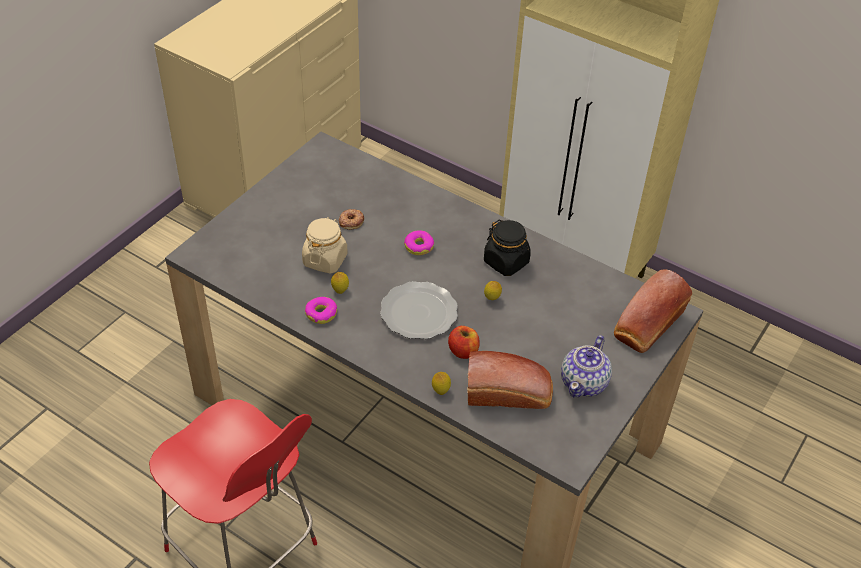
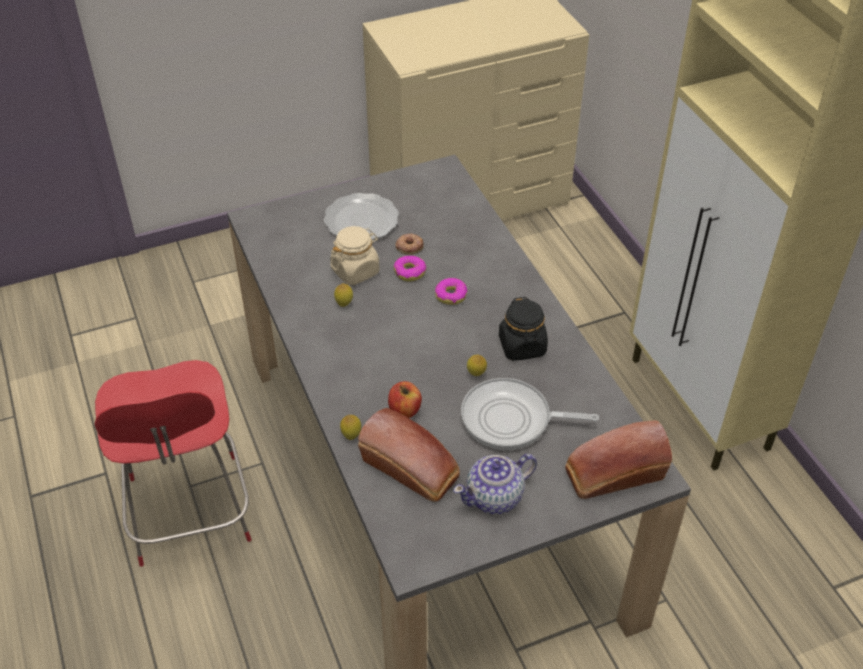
camera: 35 degrees right, 0 degrees up
(321, 313) = (310, 317): donut -> donut (410, 272)
(420, 313) = (397, 356): plate -> plate (362, 221)
(546, 320) = (511, 420): none -> frying pan

